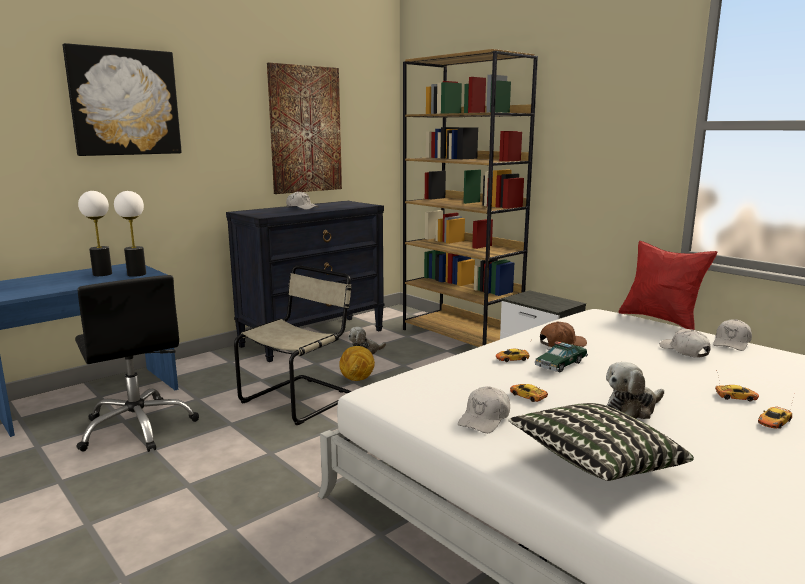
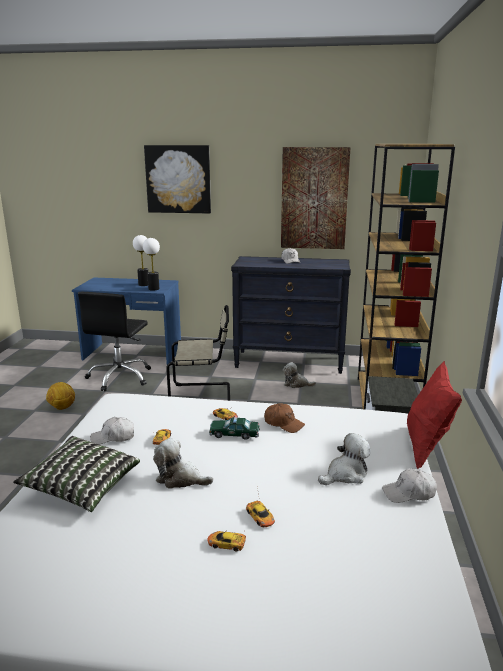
camera: 50 degrees right, 5 degrees up
(357, 379) = (253, 399): football -> football (62, 408)
(684, 351) = (345, 474): white cap -> plush toy

